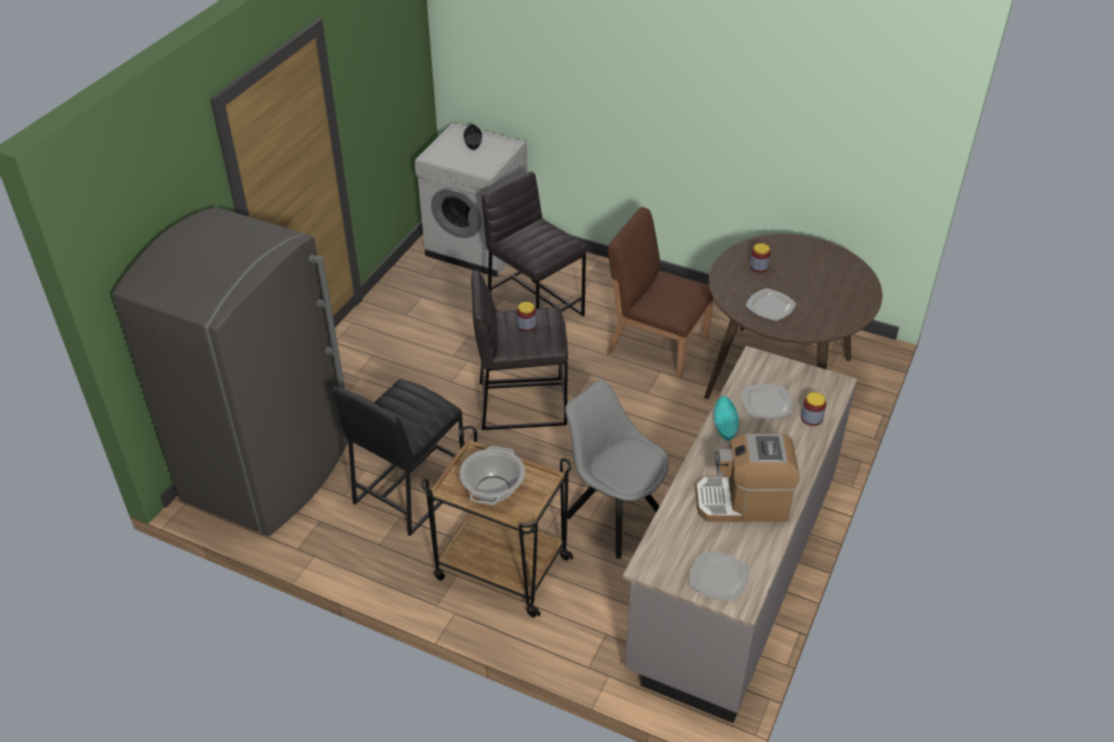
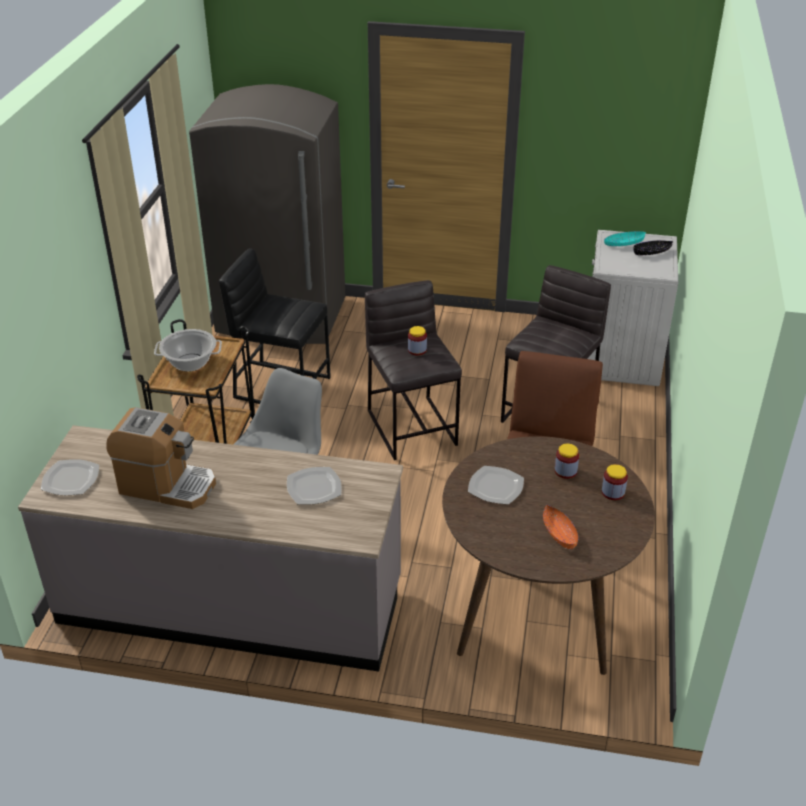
camera: 75 degrees right, 5 degrees down
(725, 424) = (273, 462): turquoise bowl -> turquoise bowl (623, 243)
(743, 502) = (167, 485): coffee machine -> coffee machine turned 120 degrees clockwise
(811, 418) = (299, 522): jar -> jar (613, 492)
(830, 287) = (559, 533): none -> orange bowl

